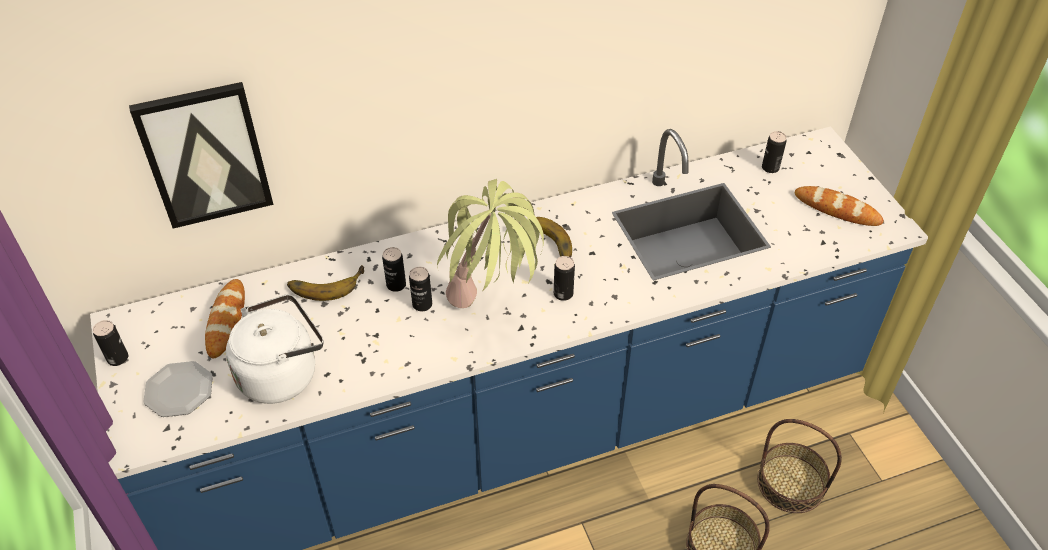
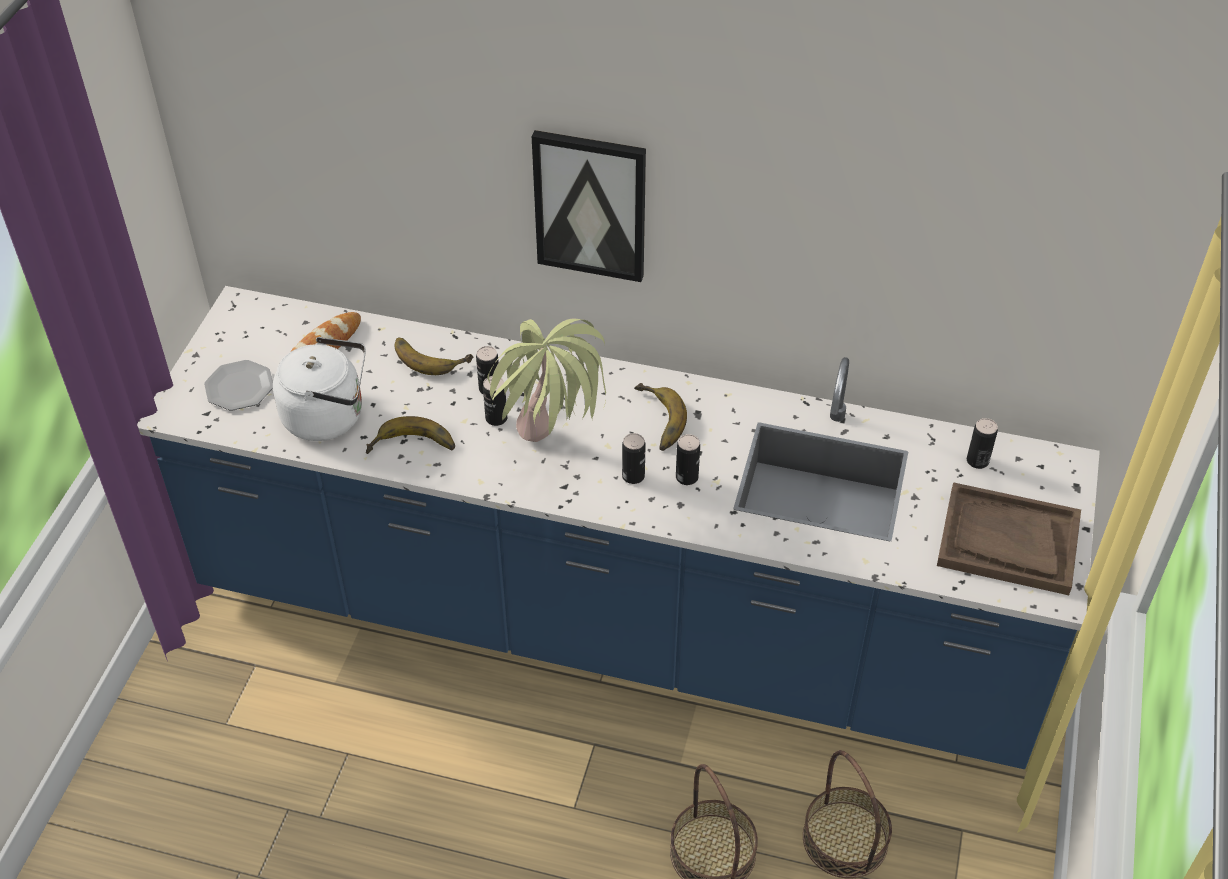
camera: 35 degrees right, 0 degrees up
(118, 358) = (216, 335): can -> can (687, 477)
(205, 155) = (352, 180): picture -> picture (590, 205)
(376, 362) = (412, 448): none -> banana
(837, 209) = (1007, 541): bread -> brown tray

